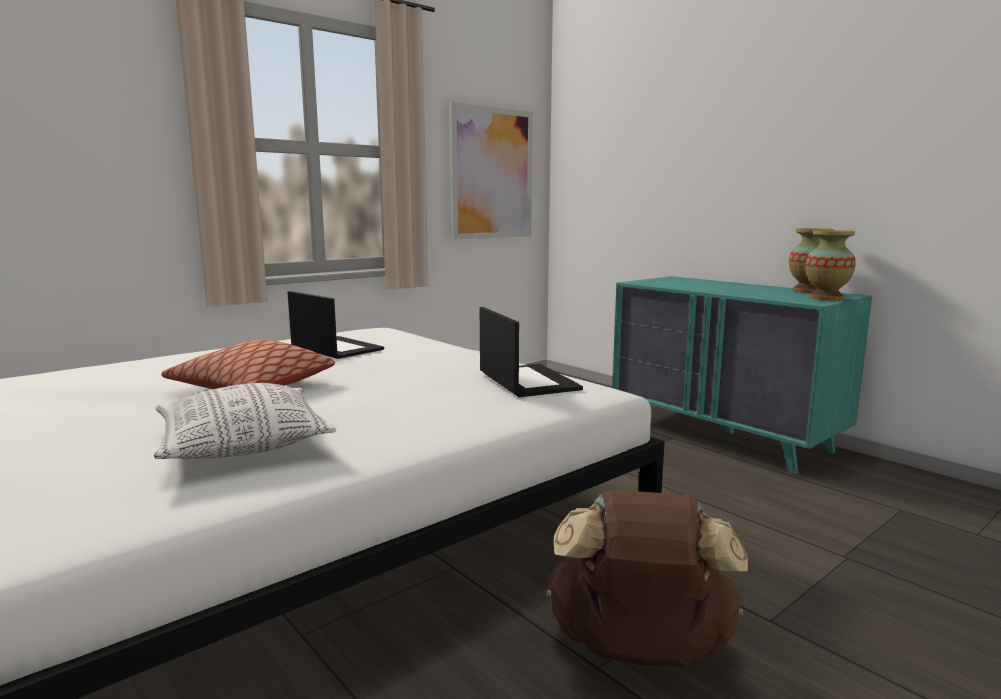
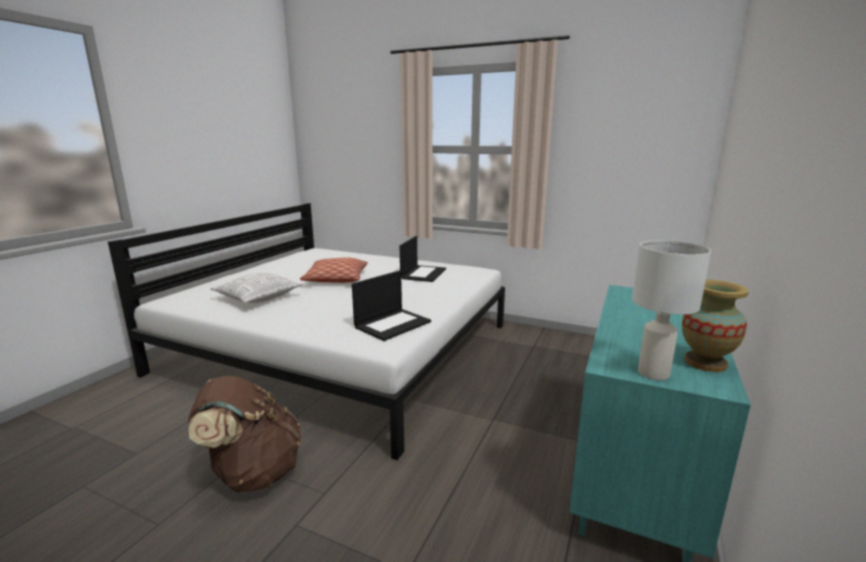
camera: 65 degrees right, 5 degrees up
(491, 174) = (631, 165): picture -> none
(826, 298) = (654, 373): vase -> white table lamp

